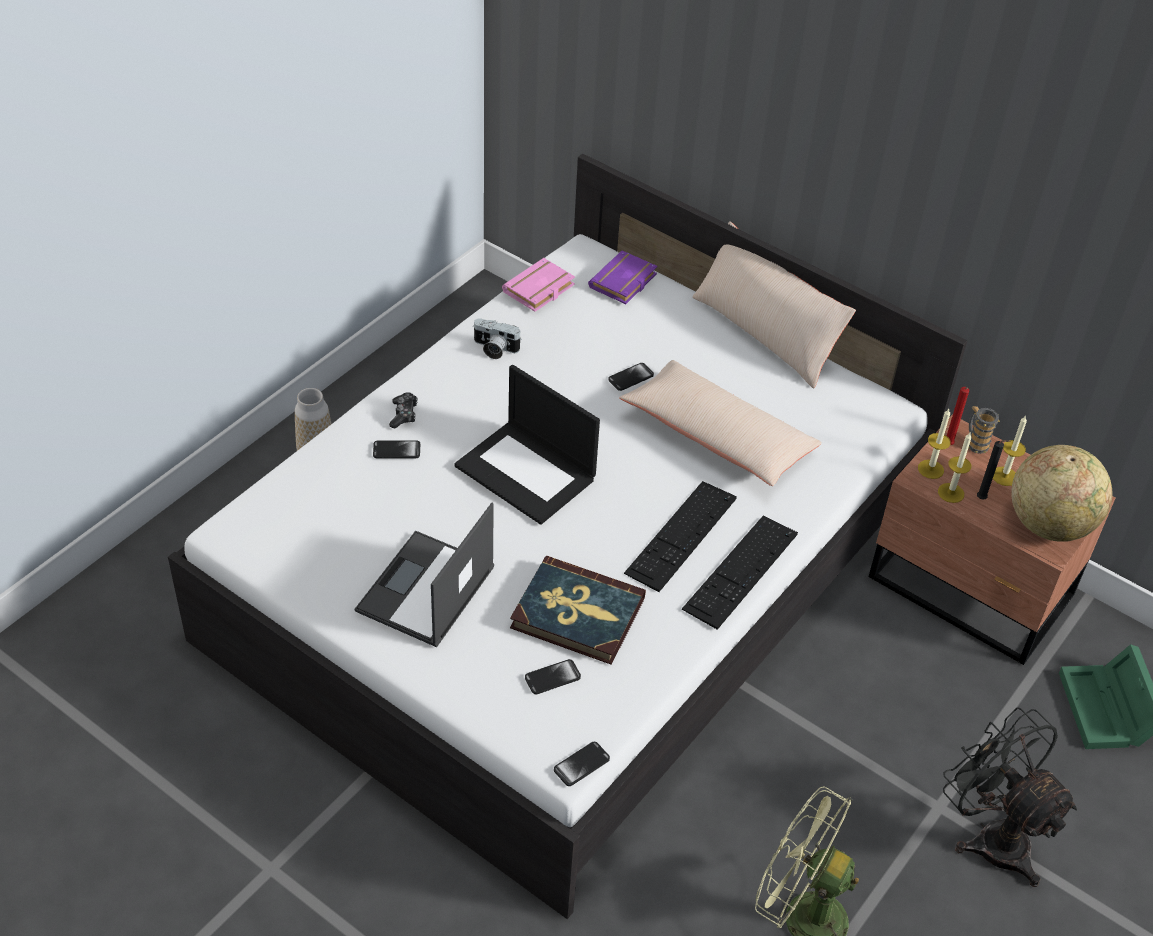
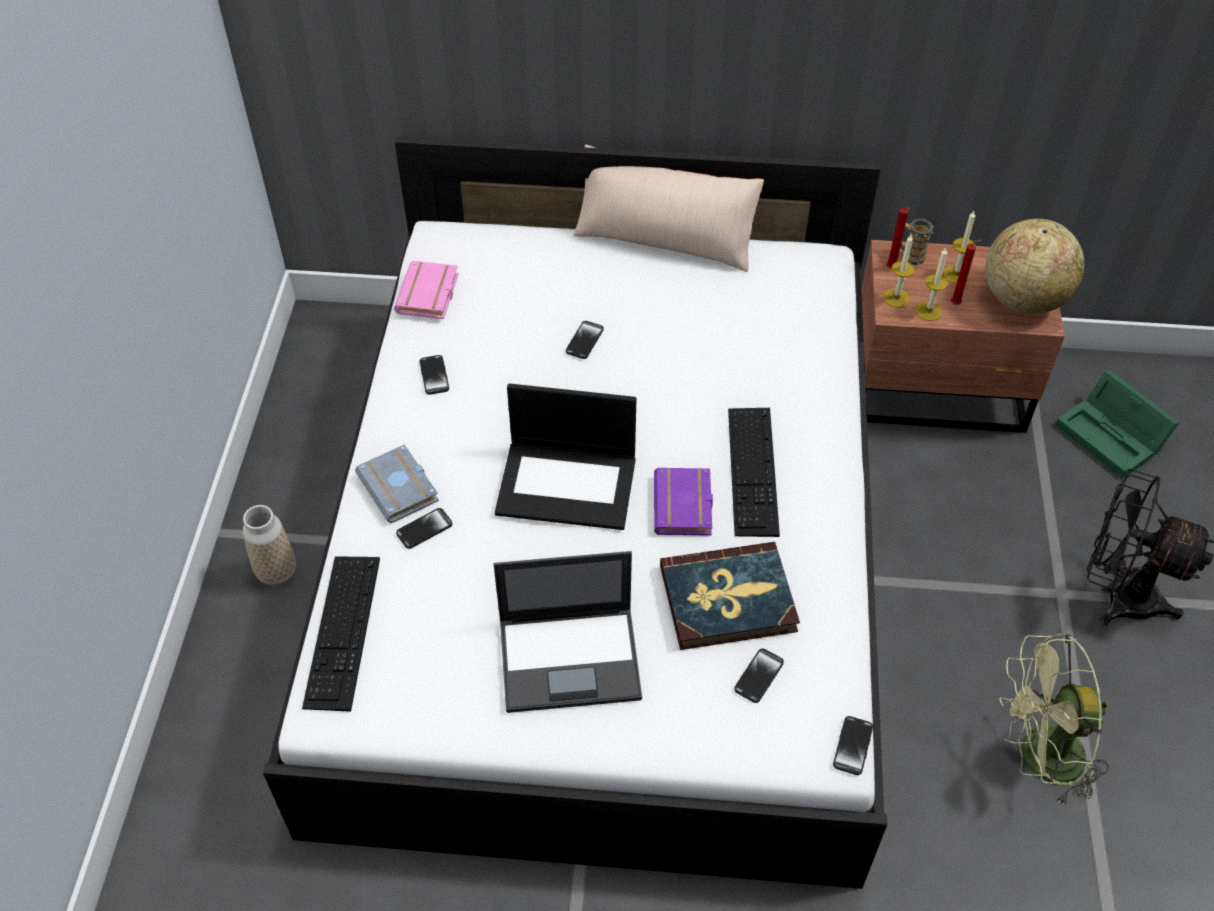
camera: 30 degrees left, 5 degrees up
(404, 414) = (401, 488): game controller -> grey book
(425, 590) = (571, 658): laptop -> laptop turned 90 degrees counterclockwise
(494, 349) = (434, 375): camera -> phone
(624, 283) = (502, 250): purple book -> purple book (685, 507)
(717, 436) = (705, 358): beige pillow -> none
(740, 571) = (830, 476): keyboard -> keyboard (342, 631)
(982, 499) = (957, 304): black candle -> red candle

